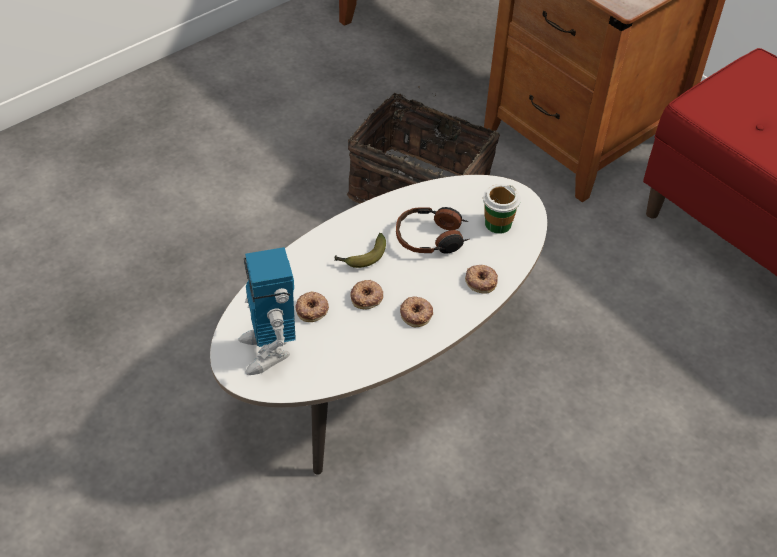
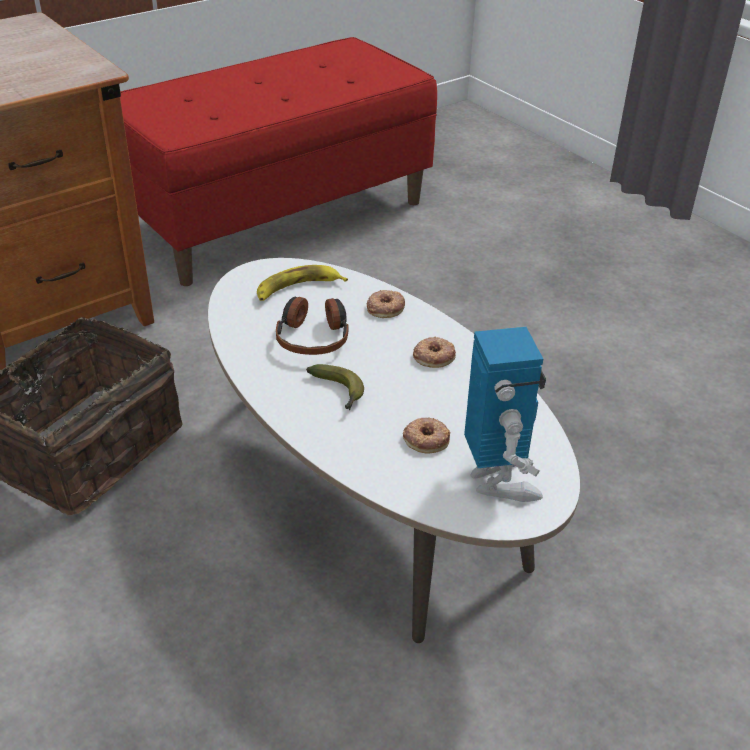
camera: 85 degrees left, 10 degrees down
(268, 351) = (498, 480): toy robot -> toy robot turned 90 degrees counterclockwise
(367, 297) = (406, 392): donut -> none
(497, 224) = (297, 289): cup -> banana

